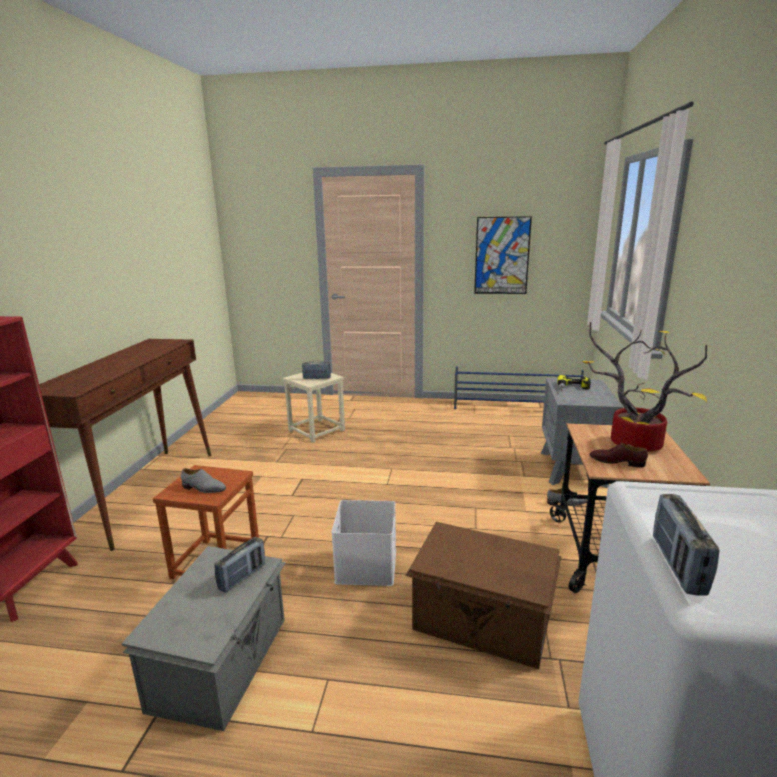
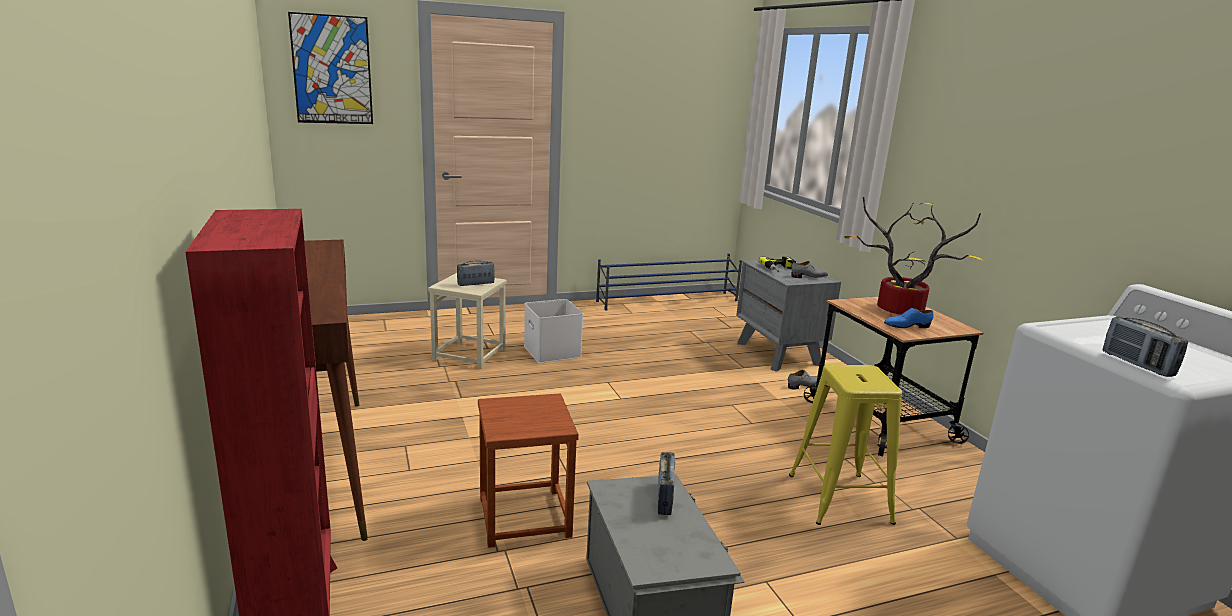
camera: 30 degrees left, 0 degrees up
(203, 488) = (534, 420): grey shoe -> grey shoe (809, 277)
(367, 566) = (691, 479): white storage box -> white storage box (553, 351)
(482, 623) = (839, 498): brown storage box -> yellow stool
(502, 256) = (649, 126): picture -> picture (332, 70)
(616, 462) = (906, 326): brown shoe -> blue shoe

